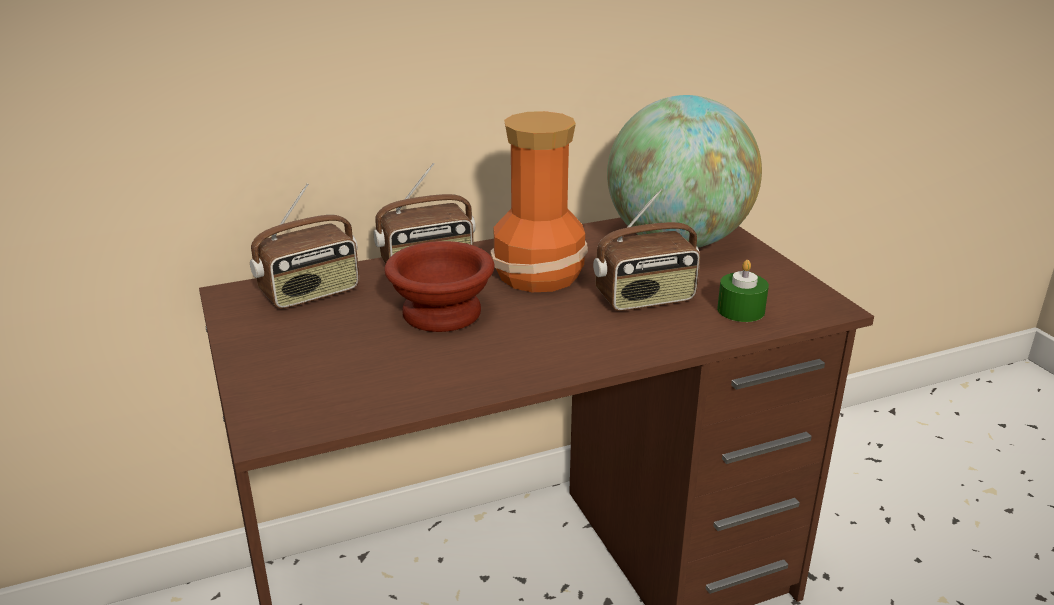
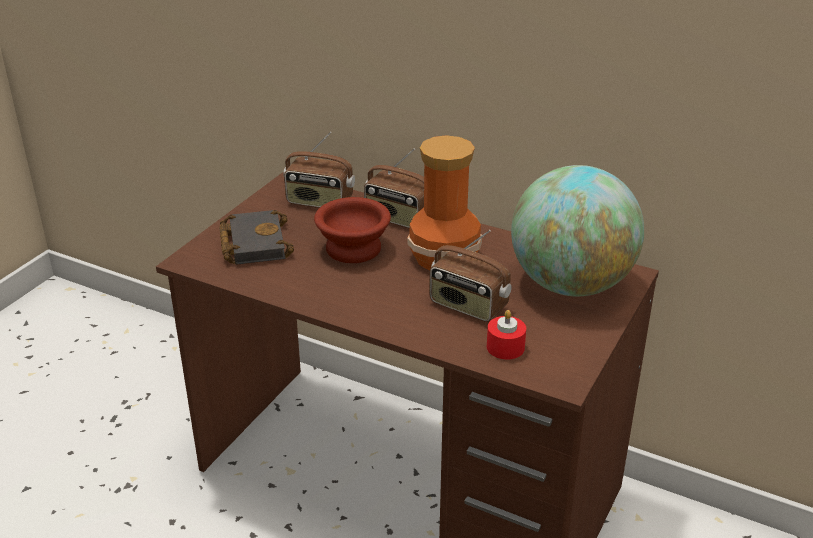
camera: 50 degrees right, 5 degrees up
(316, 367) = (253, 242): none -> black book
(740, 310) = (505, 347): green candle -> red candle

